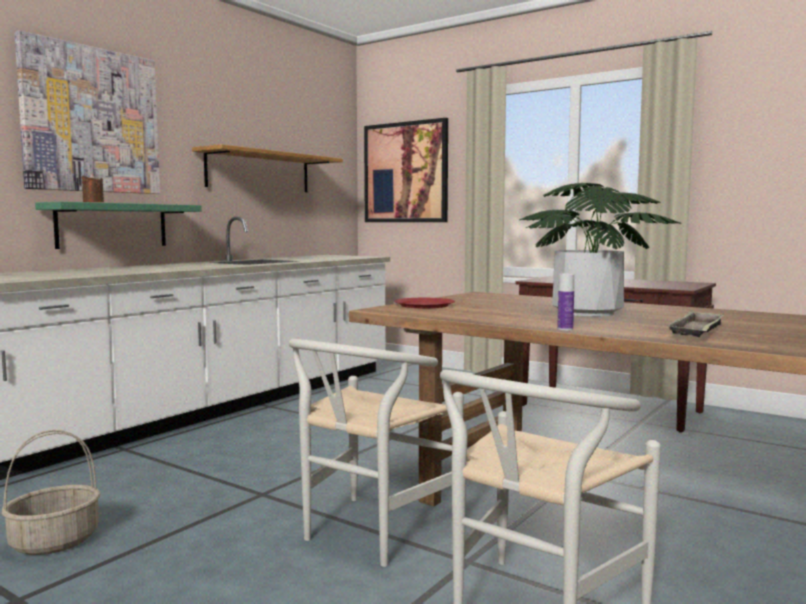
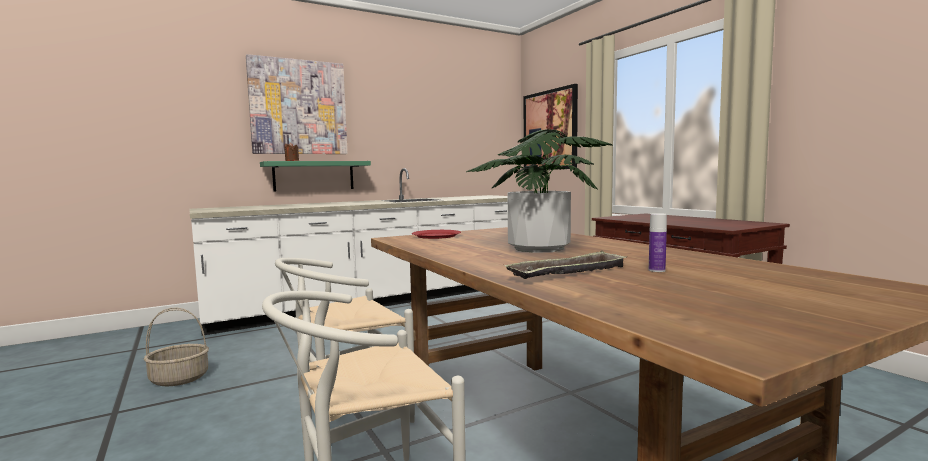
camera: 25 degrees right, 0 degrees up
(259, 172) = (430, 136): shelf -> none
(565, 329) = (459, 262): bottle -> bottle (656, 270)

